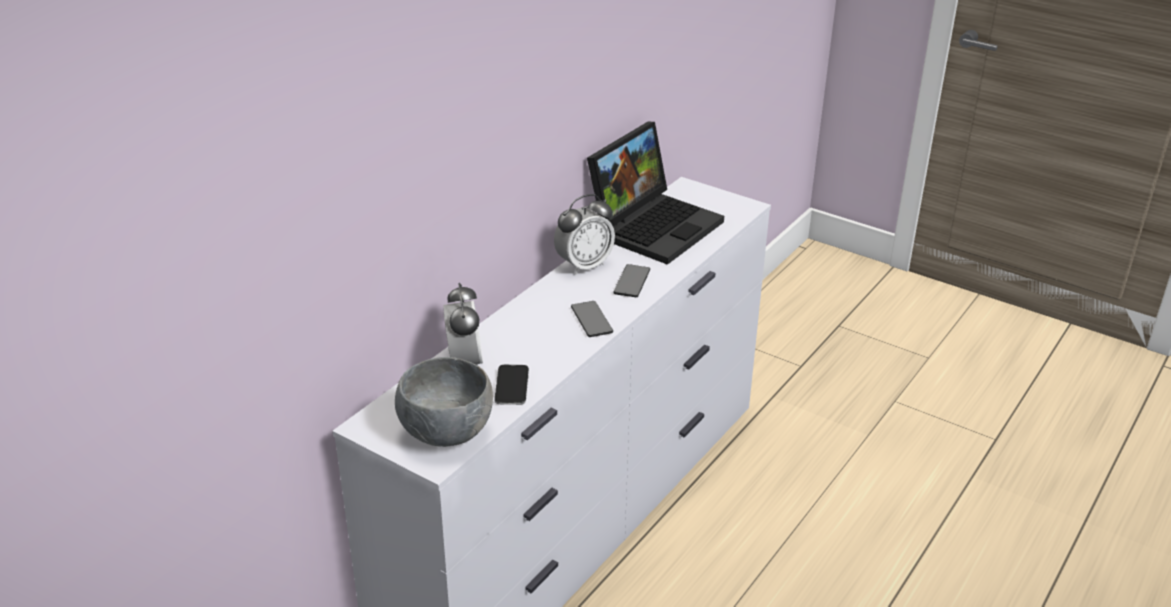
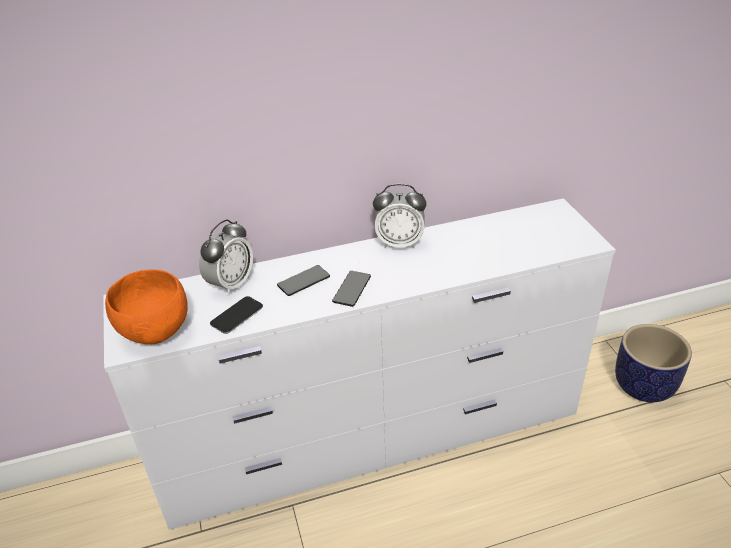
camera: 40 degrees right, 5 degrees up
(445, 433) = (155, 331): grey bowl -> orange bowl
(632, 282) = (418, 271): phone -> phone (303, 281)
(654, 225) = (492, 231): laptop -> none
(782, 358) = (644, 386): none -> planter

